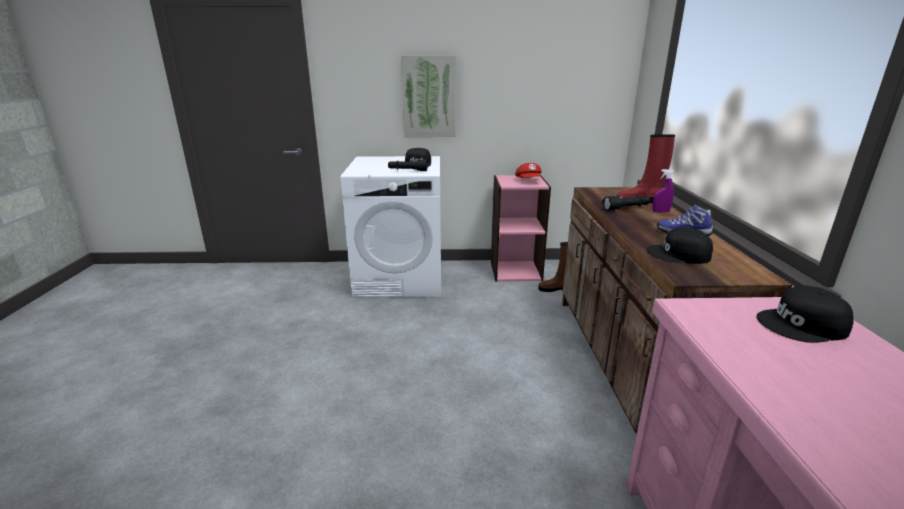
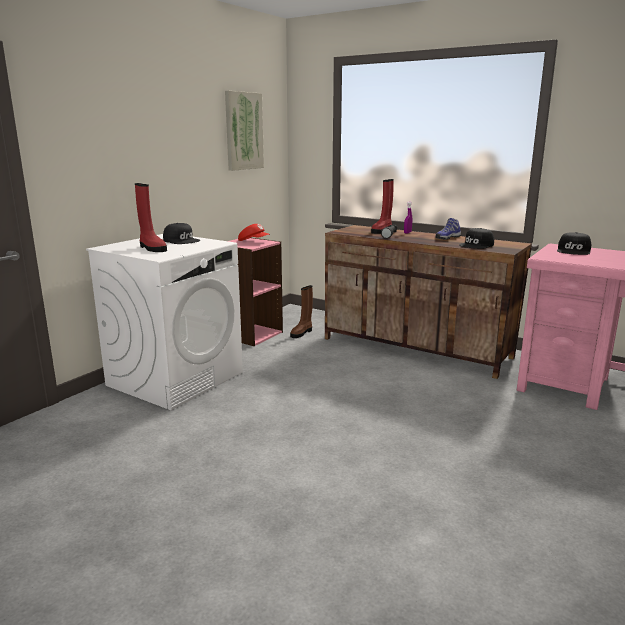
camera: 55 degrees left, 5 degrees down
(378, 165) = (152, 248): none -> red boot
(407, 170) = (197, 245): black flashlight -> none
(429, 97) = (151, 168): picture -> picture (243, 131)

